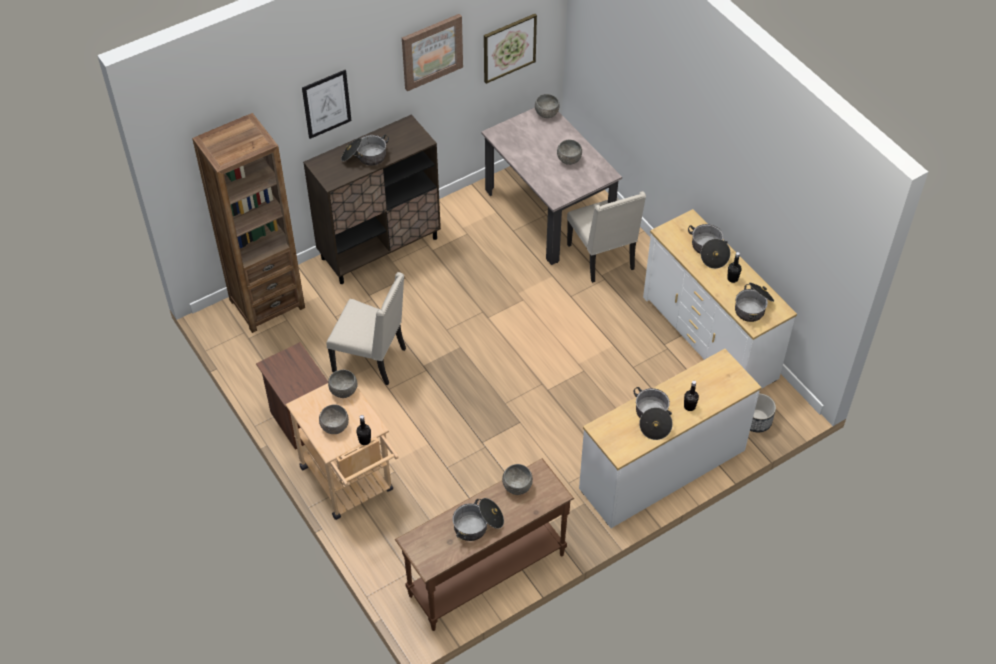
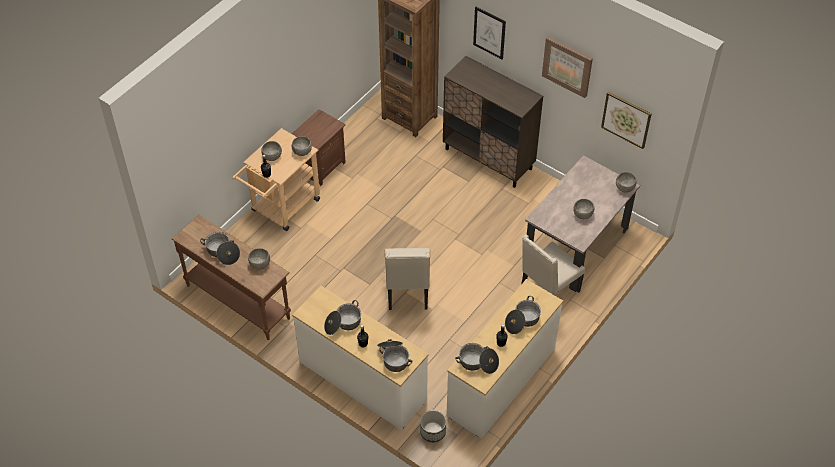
camera: 70 degrees right, 0 degrees up
(364, 157) = (487, 84): cooking pot -> cooking pot (394, 357)
(371, 359) = (387, 186): beige chair -> beige chair (408, 292)

